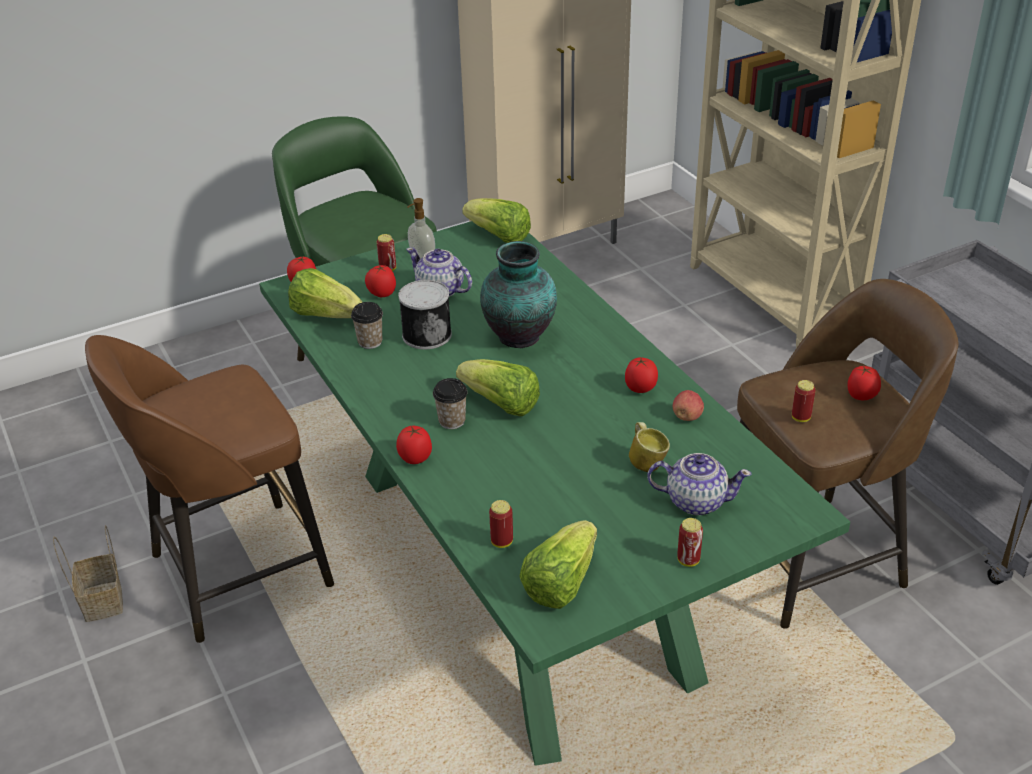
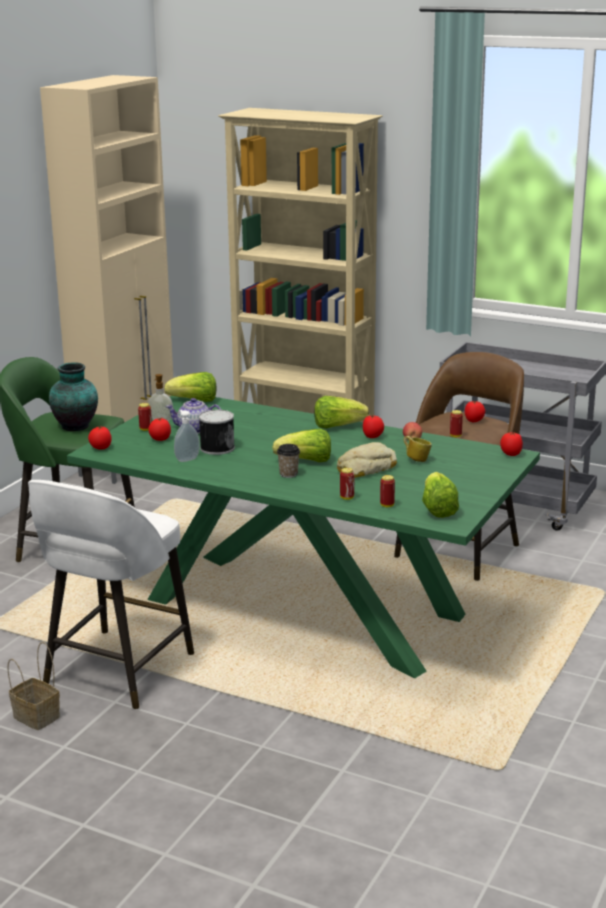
camera: 35 degrees left, 15 degrees down
(235, 572) = (116, 671): brown stool -> white stool
(325, 314) = (138, 456): lettuce -> lettuce (337, 426)
(370, 342) = (186, 459): cup -> soap dispenser
(415, 458) = (291, 492): tomato -> tomato (511, 454)
(520, 337) = (275, 435): vase -> vase (76, 426)
(560, 450) = (365, 468): none -> bread
(688, 560) = (487, 484): can -> can (347, 498)
(695, 501) = (460, 465): teapot -> none

